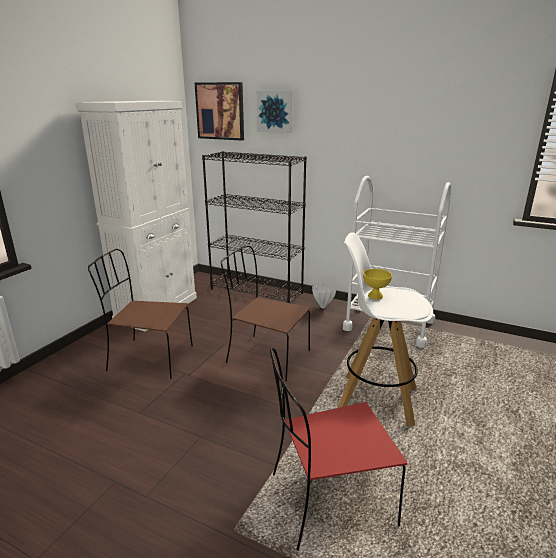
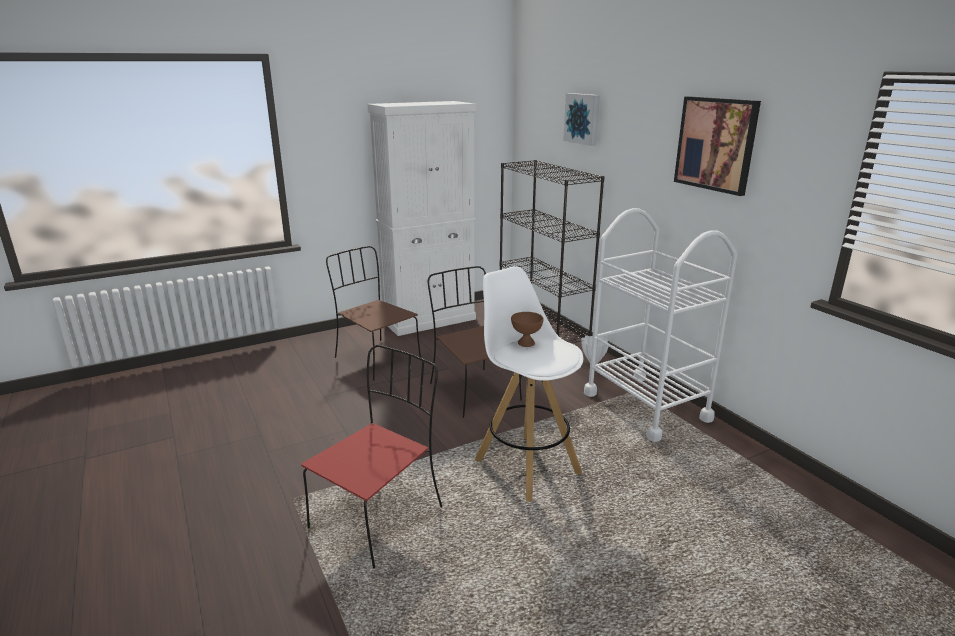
camera: 35 degrees right, 0 degrees up
(220, 111) = (538, 114): picture -> picture (716, 144)
(328, 500) = (379, 516): red chair -> red chair turned 105 degrees clockwise
(375, 296) = (526, 343): yellow bowl -> brown bowl

